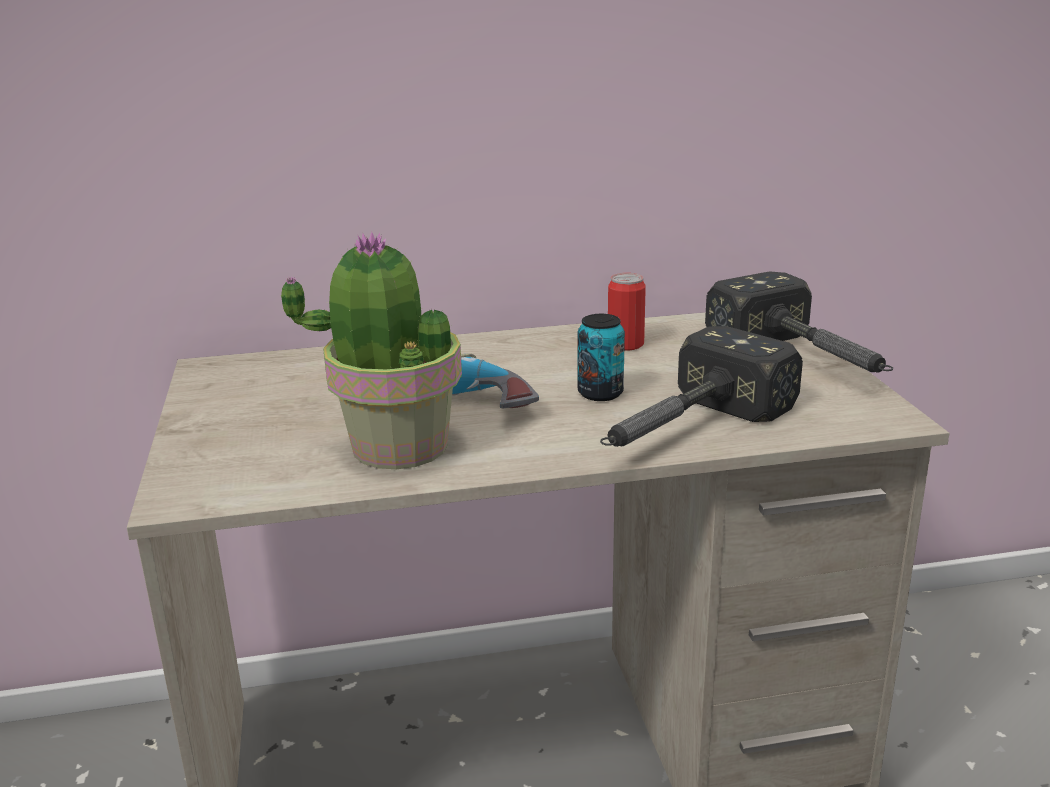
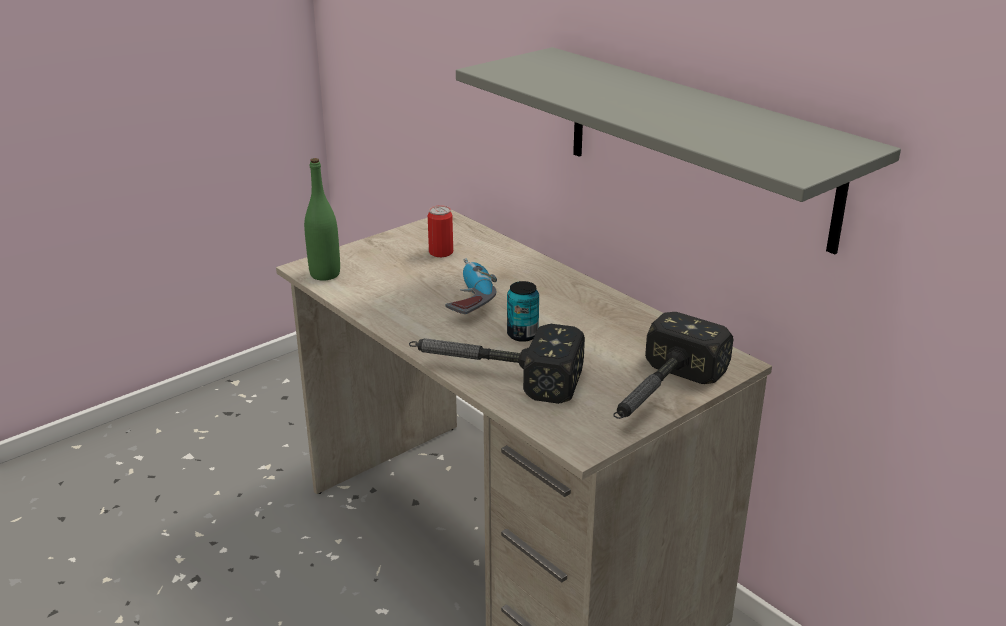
camera: 60 degrees right, 5 degrees up
(231, 487) = (325, 274): none -> green bottle
(397, 446) = (399, 298): potted plant -> none
(625, 344) = (613, 323): can -> can (441, 252)
(639, 88) = (697, 145): none -> grey shelf

